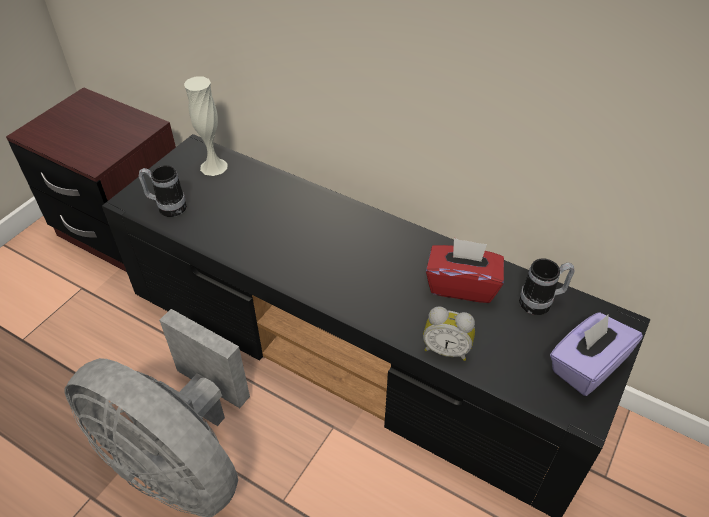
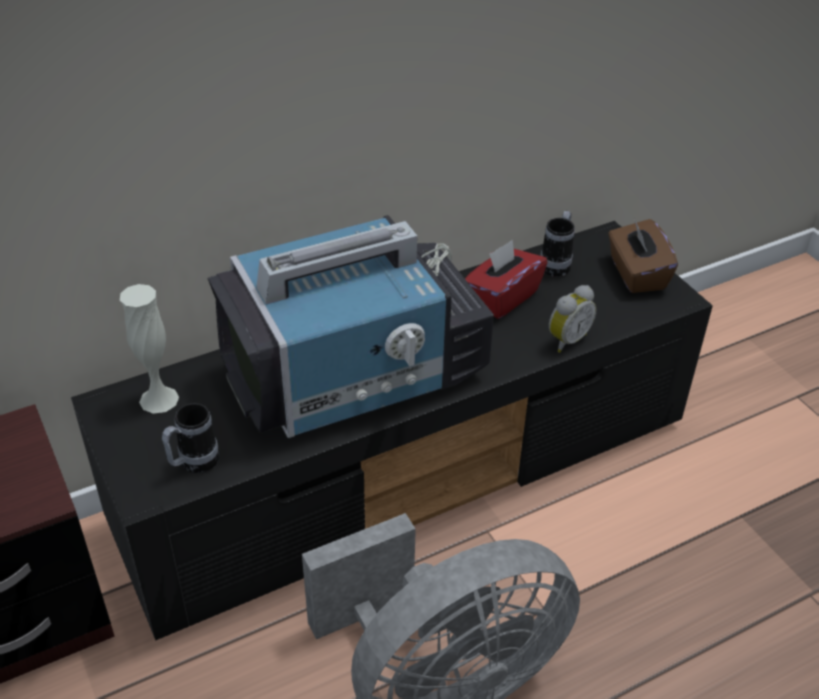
camera: 60 degrees left, 5 degrees down
(304, 242) = (357, 373): none -> television
(586, 366) = (636, 274): purple tissue box -> brown tissue box

